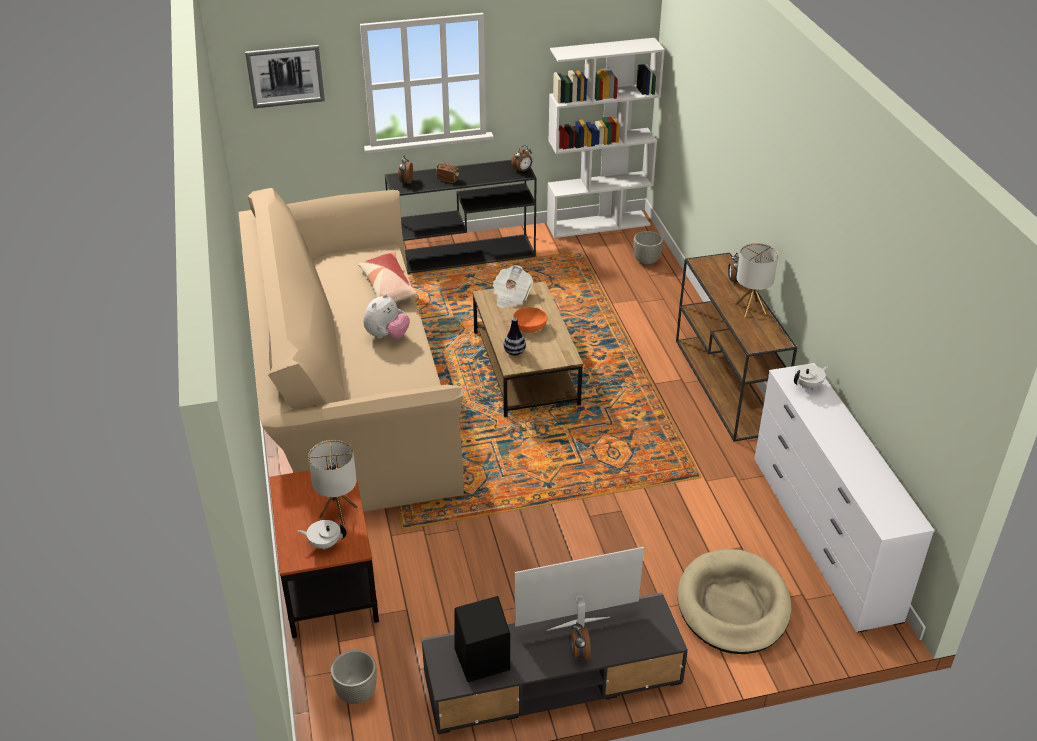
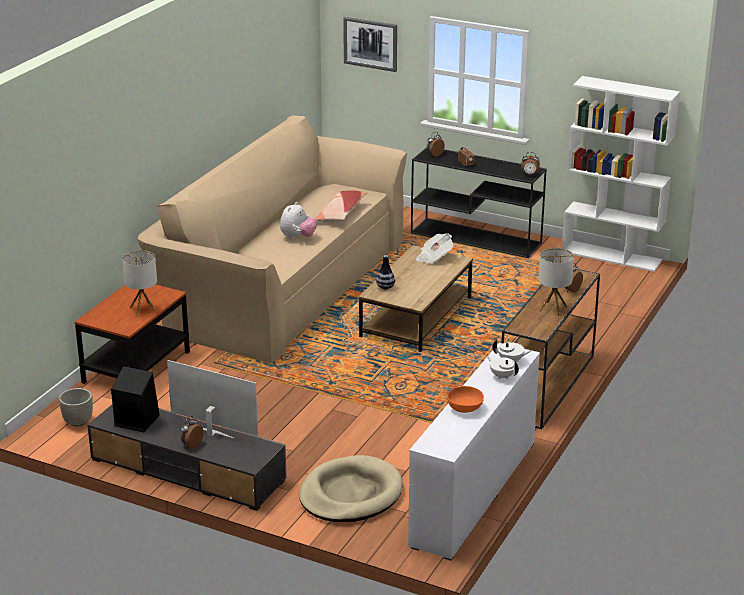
camera: 40 degrees right, 10 degrees down
(324, 543) = (115, 319): white teapot -> white teapot (502, 376)
(387, 336) = (298, 237): plush toy -> plush toy turned 45 degrees counterclockwise
(530, 327) = (419, 278): orange bowl -> orange bowl (465, 407)
(646, 261) = (612, 292): grey planter -> none

